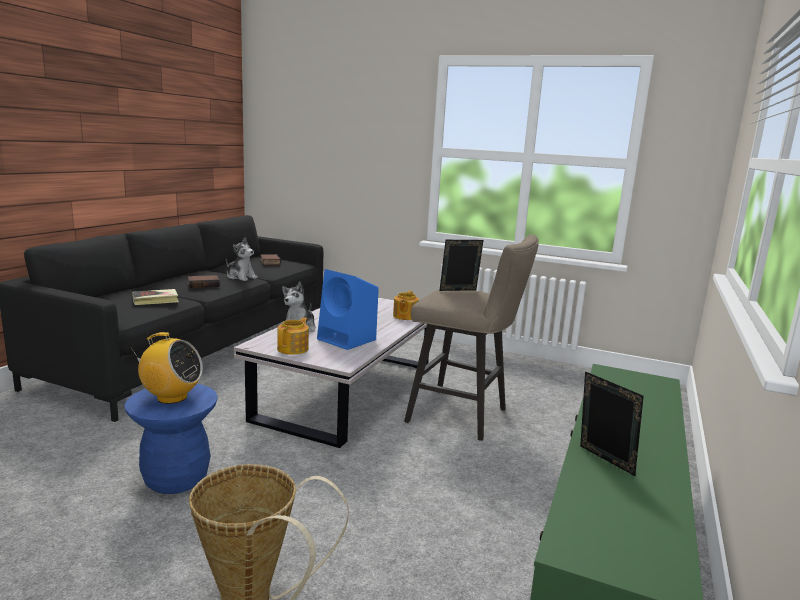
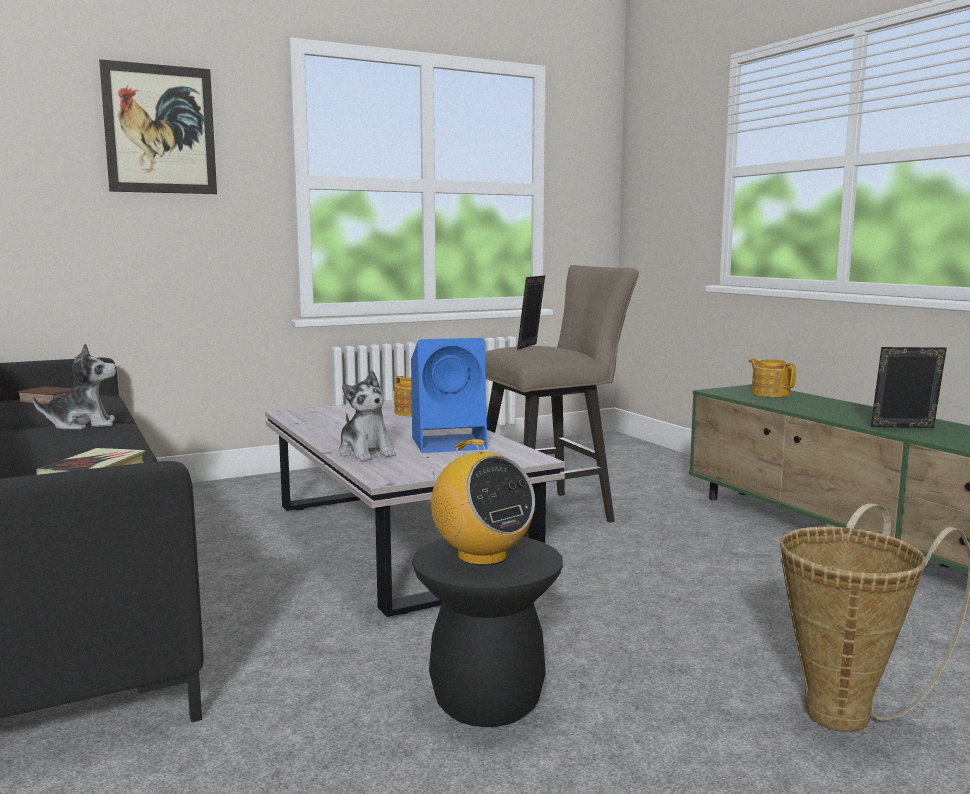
camera: 50 degrees left, 5 degrees down
(171, 397) = (481, 556): radio -> radio turned 90 degrees clockwise
(176, 479) = (487, 702): blue stool -> black stool
(204, 284) = (75, 442): book -> none
(293, 349) = (438, 466): teapot -> teapot (770, 393)
(361, 119) = (160, 129): none -> picture

